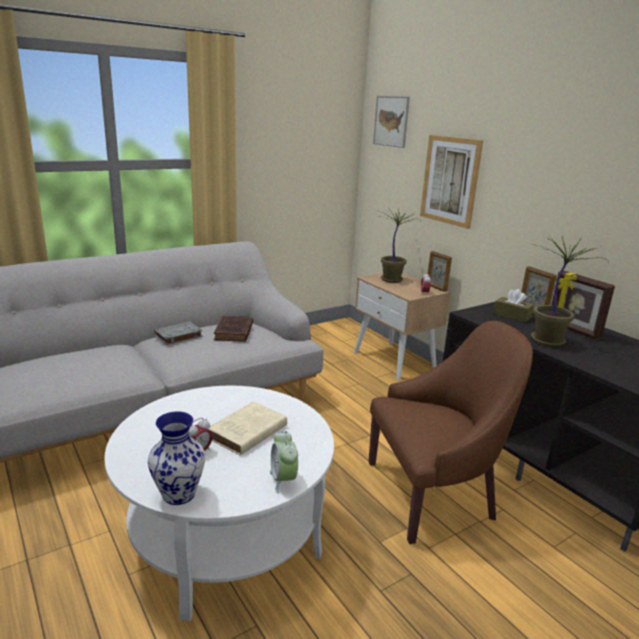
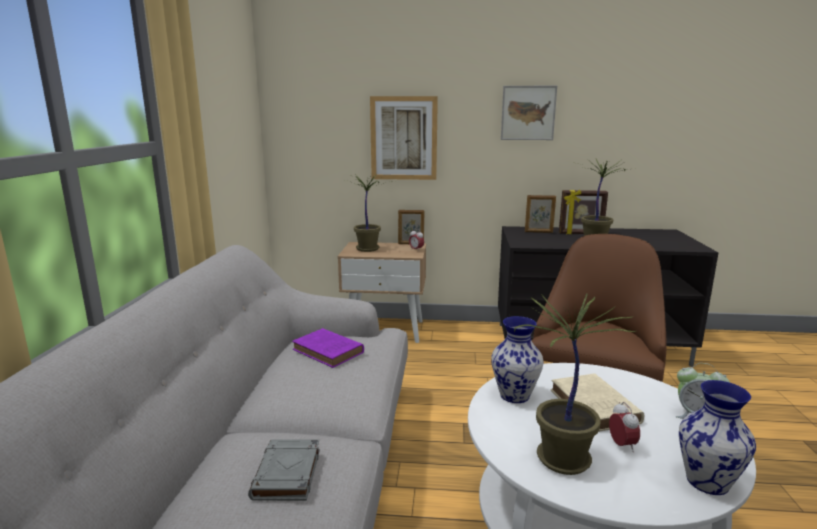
camera: 50 degrees left, 5 degrees down
(157, 433) = (561, 460): none -> potted plant
(178, 336) = (287, 386): grey book -> grey book (287, 475)
(229, 399) = (515, 396): none -> vase
(234, 332) = (329, 352): brown book -> purple book
(391, 121) = (308, 86): picture -> picture (528, 113)
(512, 316) = (539, 237): brown tissue box -> none

